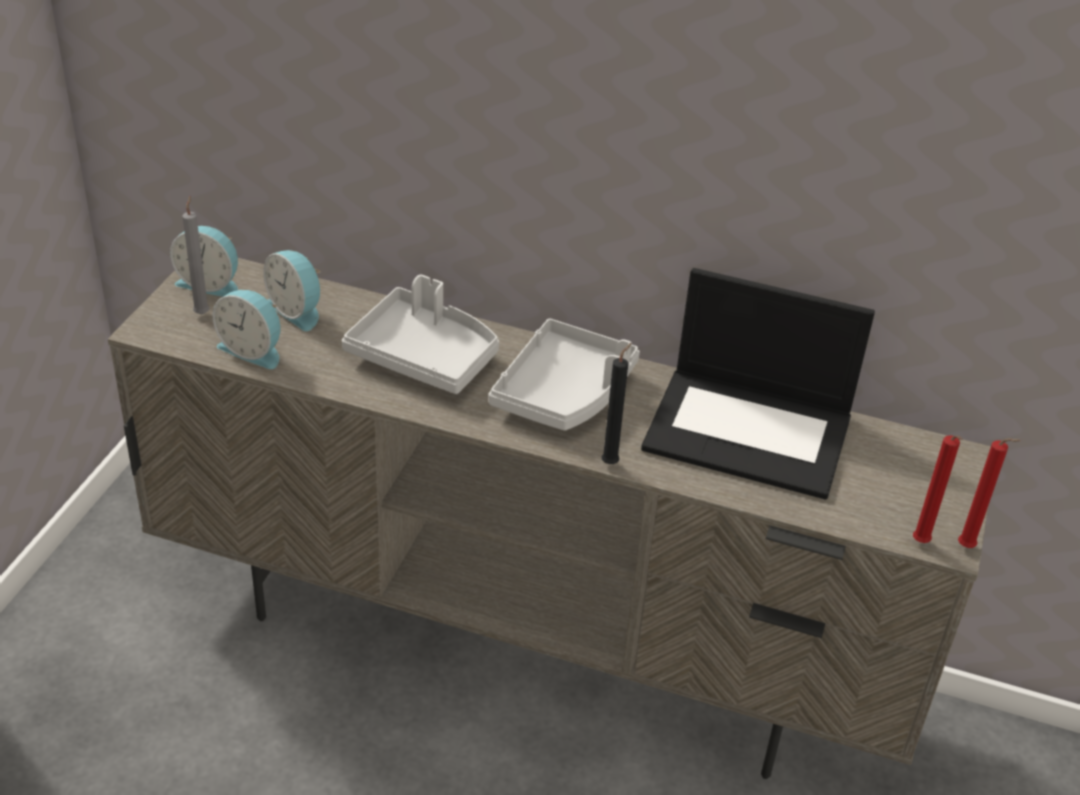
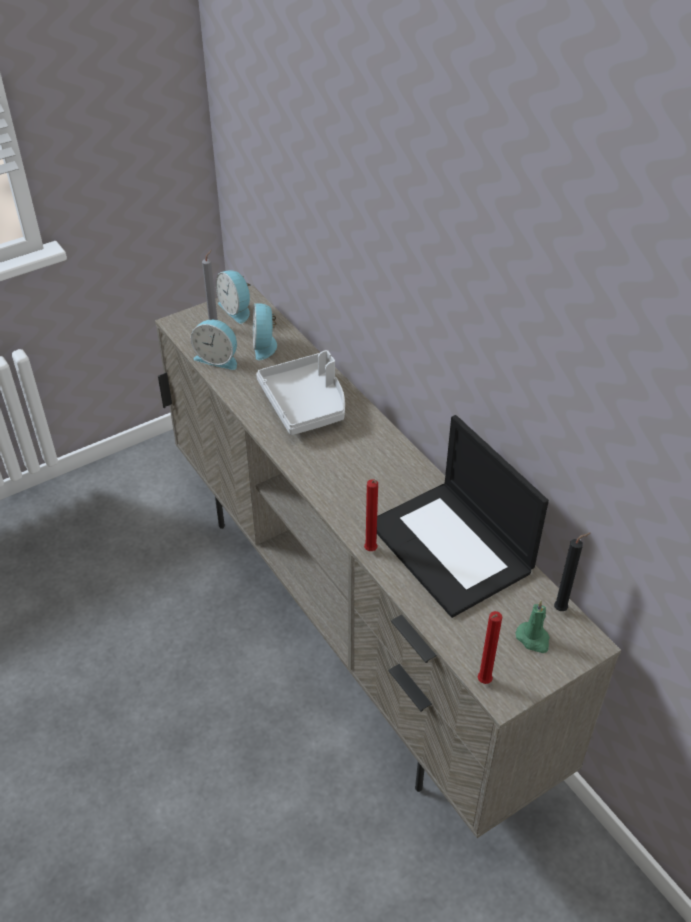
camera: 40 degrees right, 5 degrees up
(253, 350) = (218, 358): alarm clock -> alarm clock turned 45 degrees counterclockwise
(564, 392) = (362, 464): grey tray -> none
(611, 462) = (342, 522): black candle -> black candle (562, 609)
(918, 478) = (533, 639): none -> green candle
(968, 548) = (513, 704): red candle -> red candle (371, 551)

